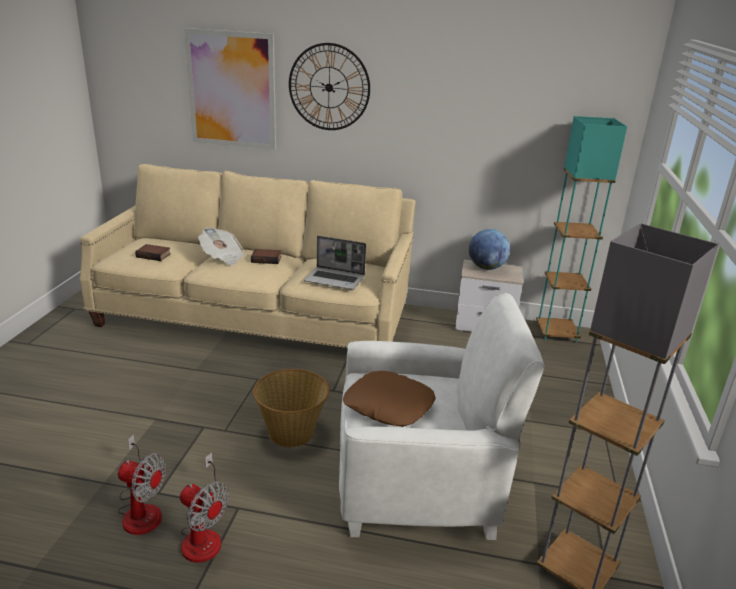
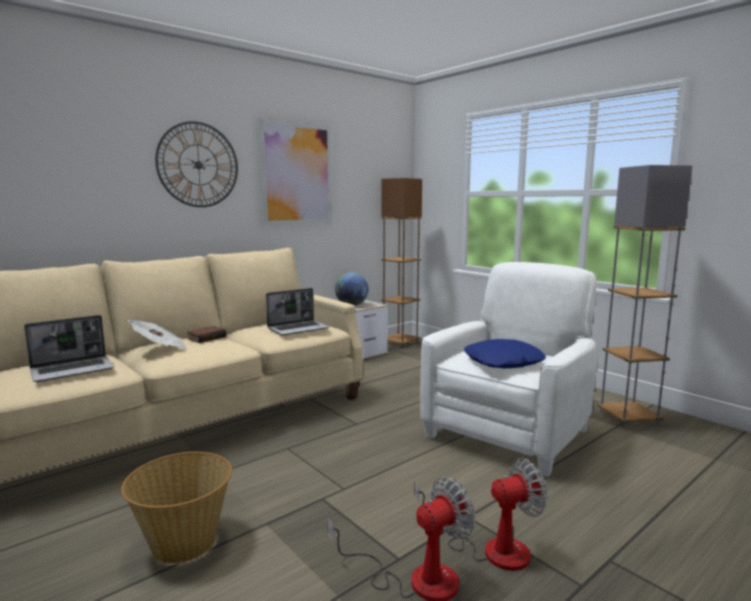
camera: 50 degrees left, 15 degrees down
(154, 255) = (73, 370): book -> laptop
(232, 90) = (84, 171): picture -> picture (296, 174)
(292, 432) = (390, 458): basket -> basket (184, 541)
(388, 406) = (503, 362): brown pillow -> blue pillow
(556, 333) = (400, 343): turquoise floor lamp -> brown floor lamp

